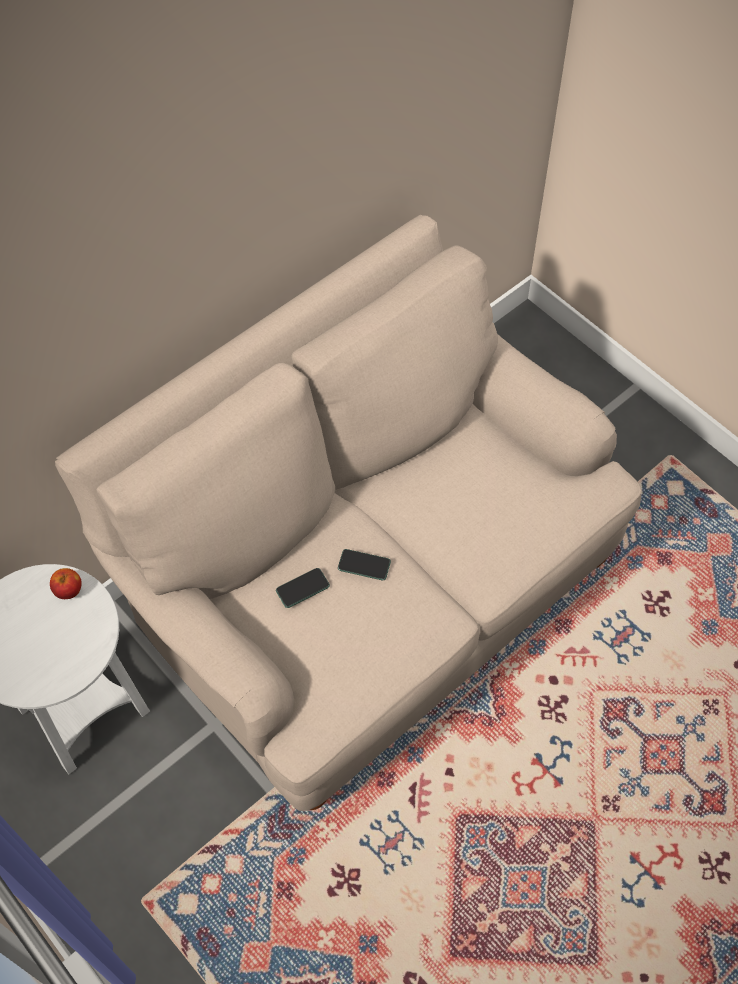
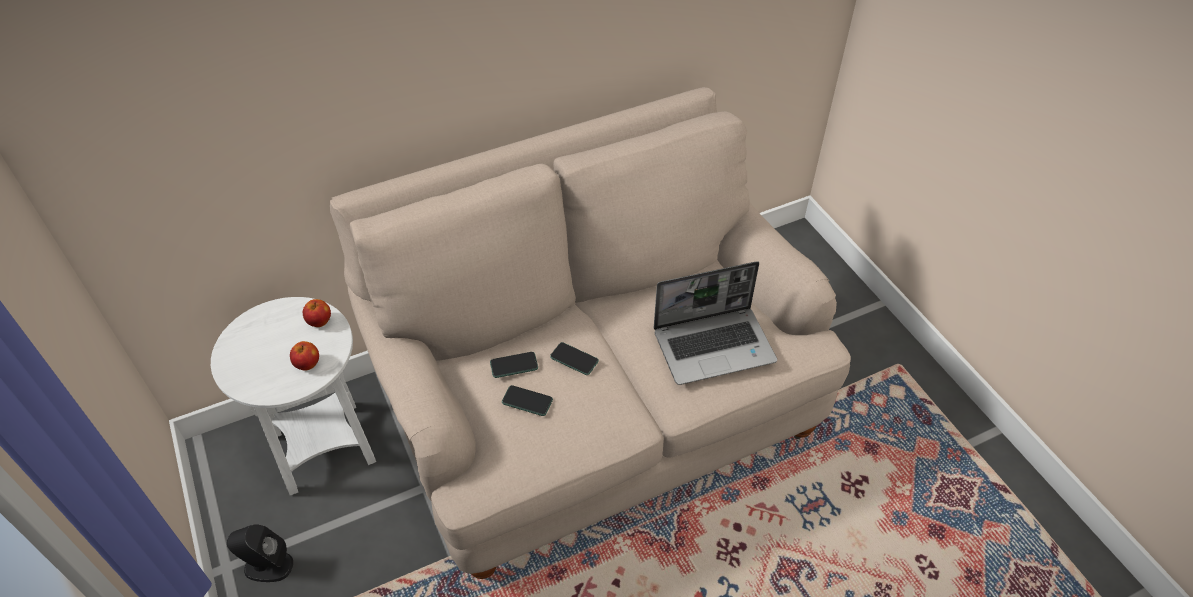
camera: 15 degrees right, 10 degrees down
(76, 857) = (268, 566): none -> black speaker
(77, 644) = (307, 364): none -> apple
(332, 626) = (527, 401): none -> phone
(504, 512) = (715, 345): none -> laptop

